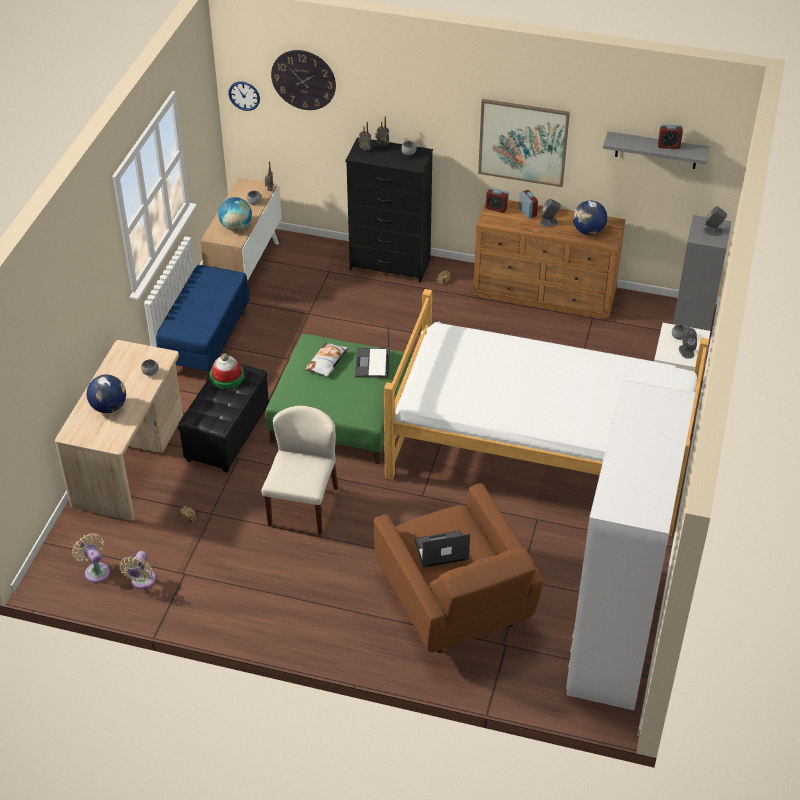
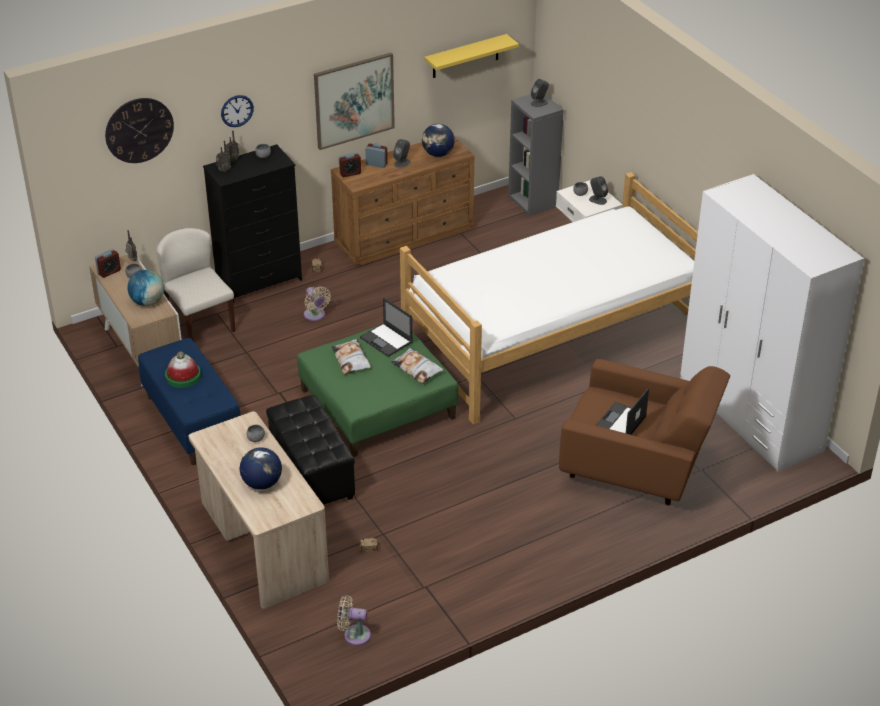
camera: 45 degrees left, 5 degrees down
(142, 581) = (401, 615): beige fan -> beige fan (315, 315)
(227, 376) = (292, 416): hat -> hat (183, 376)
(244, 95) = (77, 175): wall clock -> wall clock (237, 110)
(303, 505) = (442, 481): beige chair -> beige chair (199, 324)
(362, 400) = (417, 369): none -> pillow
(656, 150) = (465, 56): grey shelf -> yellow shelf
(668, 145) = (480, 46): alarm clock -> alarm clock (109, 272)

